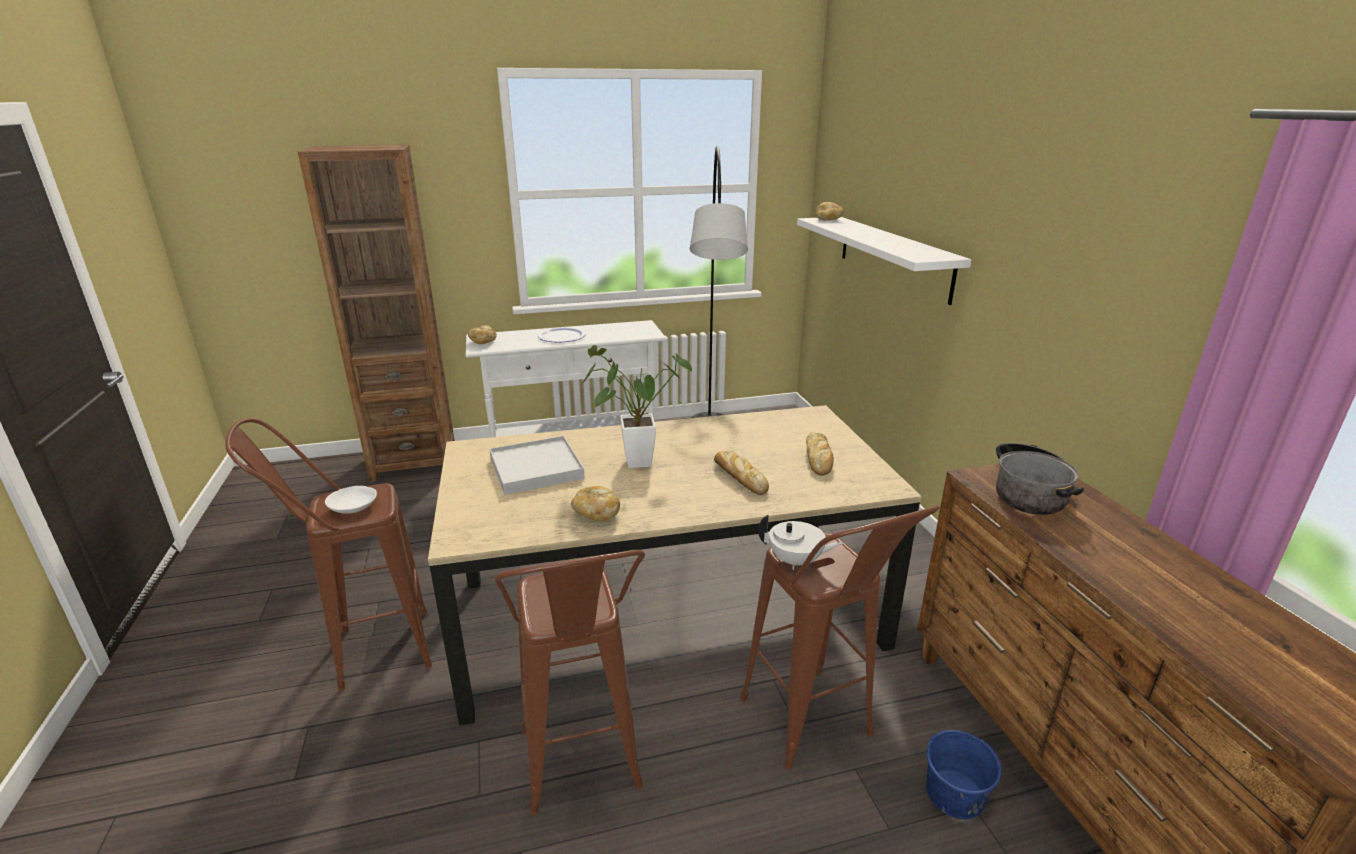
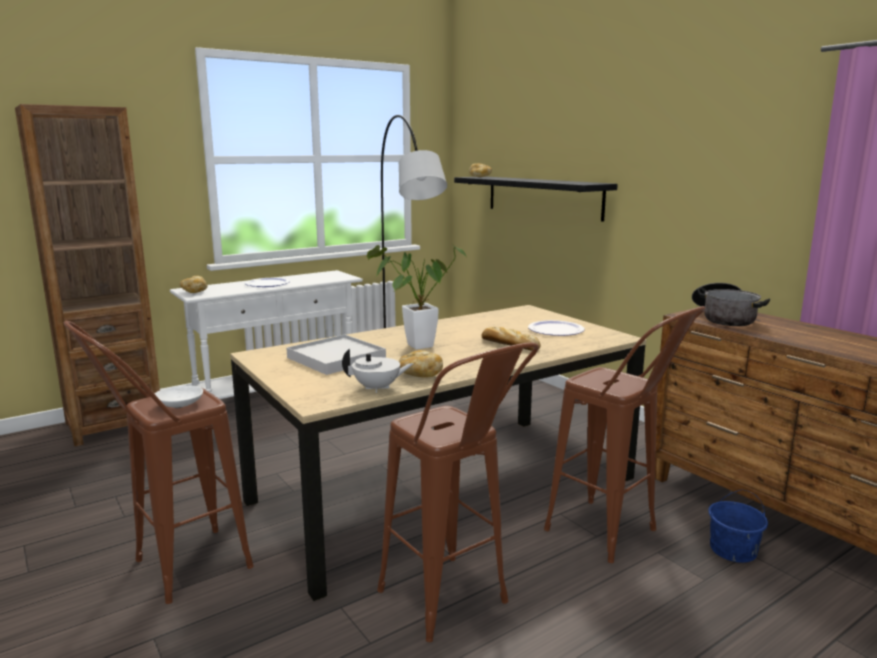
camera: 20 degrees left, 10 degrees down
(796, 561) = (593, 383): white teapot -> white teapot (377, 388)
(818, 459) = (556, 330): bread -> plate
(893, 256) = (543, 197): white shelf -> black shelf

